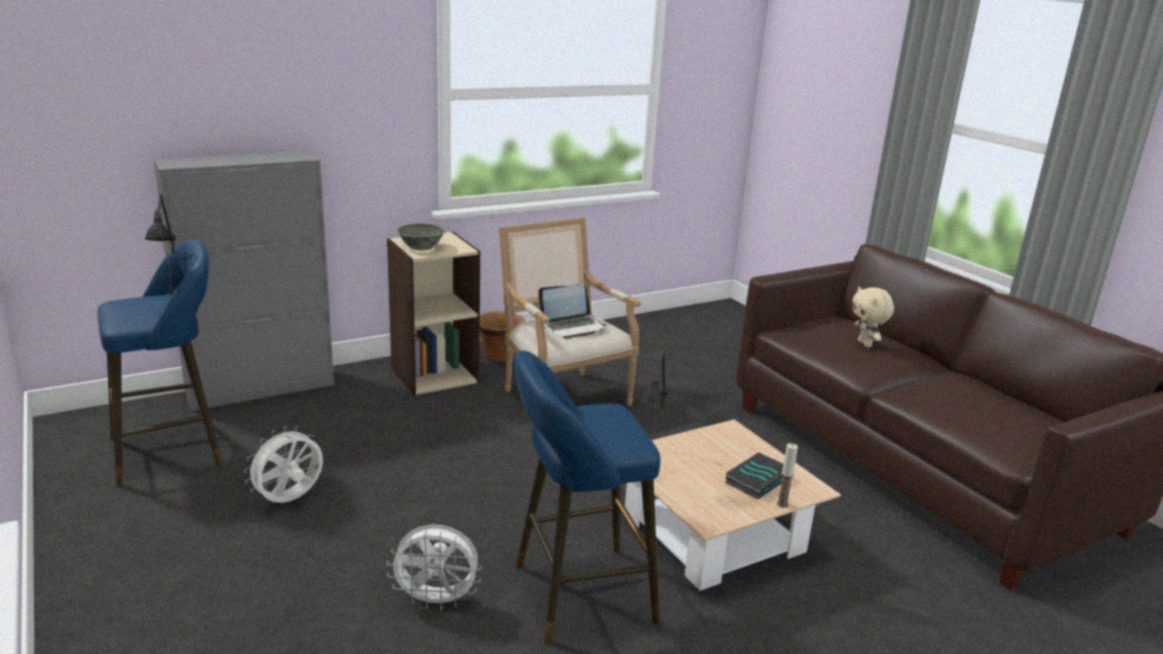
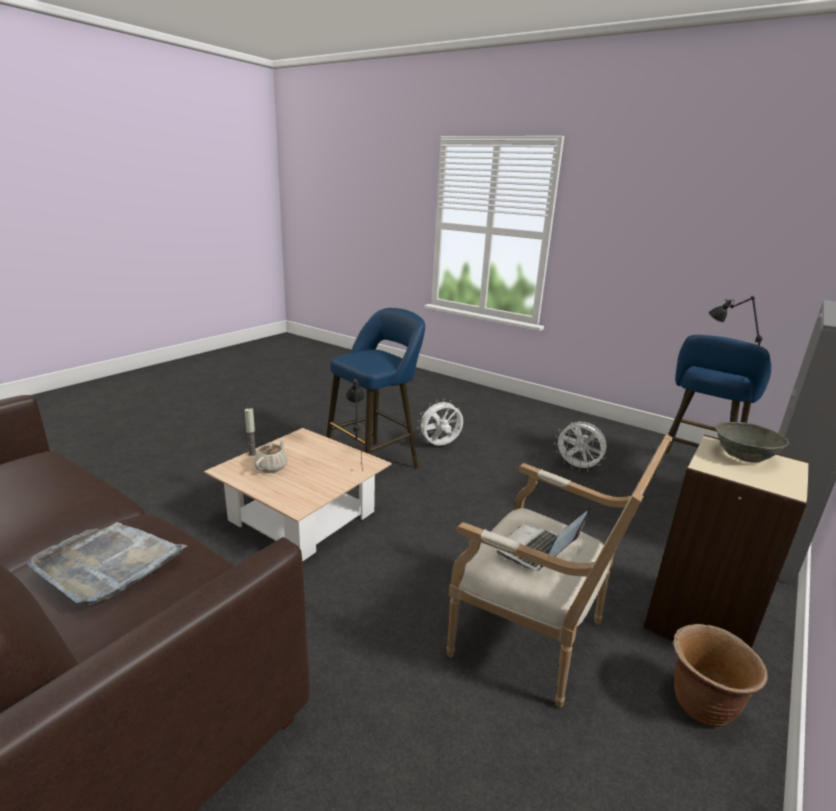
camera: 155 degrees right, 0 degrees up
(290, 500) = (577, 467): white fan -> white fan turned 105 degrees clockwise
(756, 479) = (271, 466): book -> beige teapot
(865, 344) = (108, 564): beige plush toy -> grey tray

